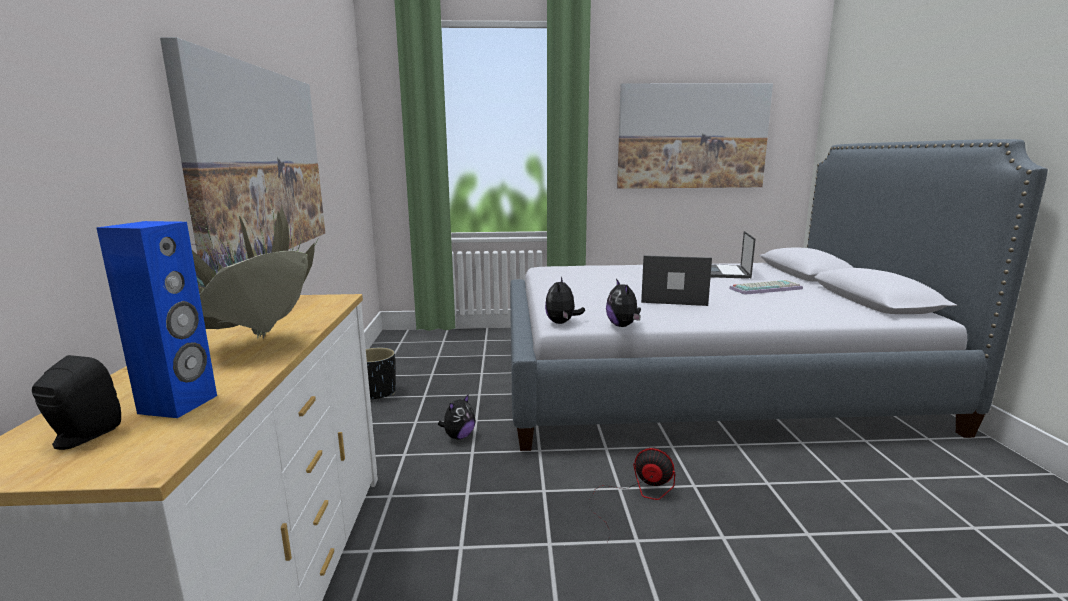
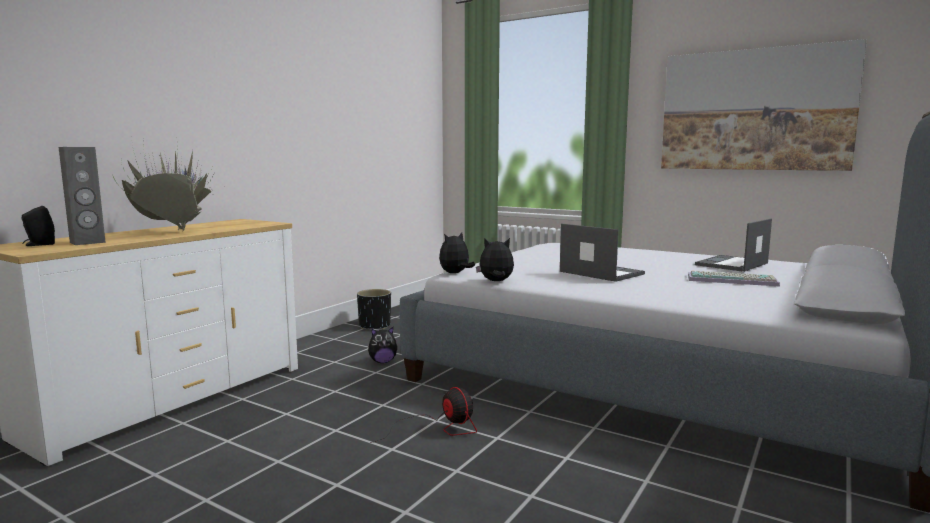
camera: 35 degrees right, 5 degrees down
(179, 404) = (87, 242): blue speaker -> grey speaker
(260, 163) = (273, 132): picture -> none
(623, 326) = (496, 281): plush toy -> plush toy turned 75 degrees clockwise

